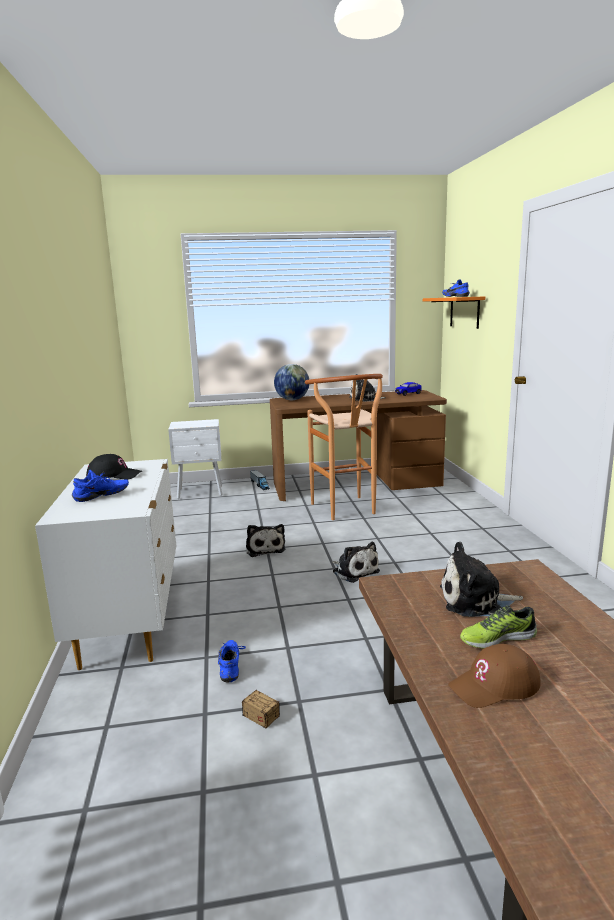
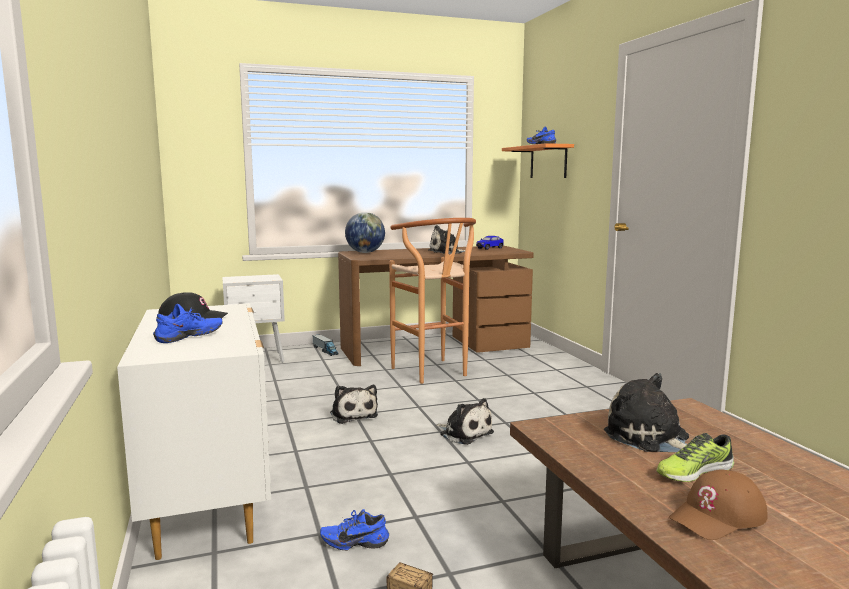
camera: 10 degrees left, 5 degrees down
(232, 666) = (355, 542): blue shoe -> blue shoe turned 75 degrees counterclockwise
(475, 601) = (650, 438): plush toy -> plush toy turned 60 degrees clockwise

